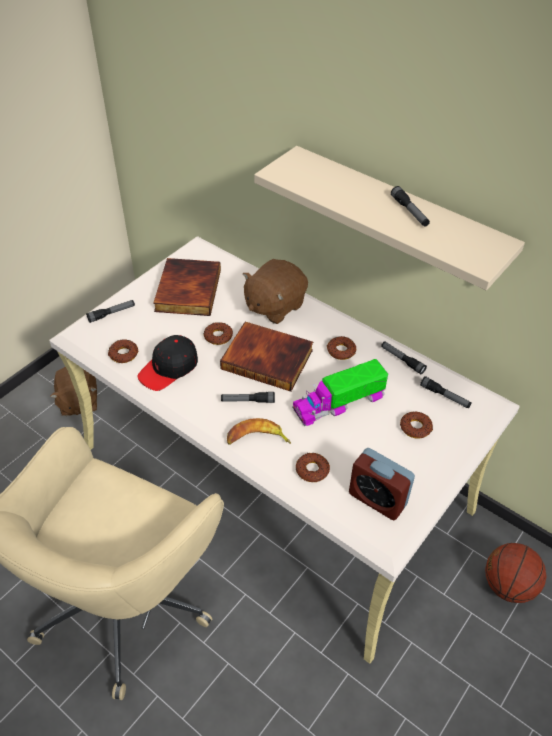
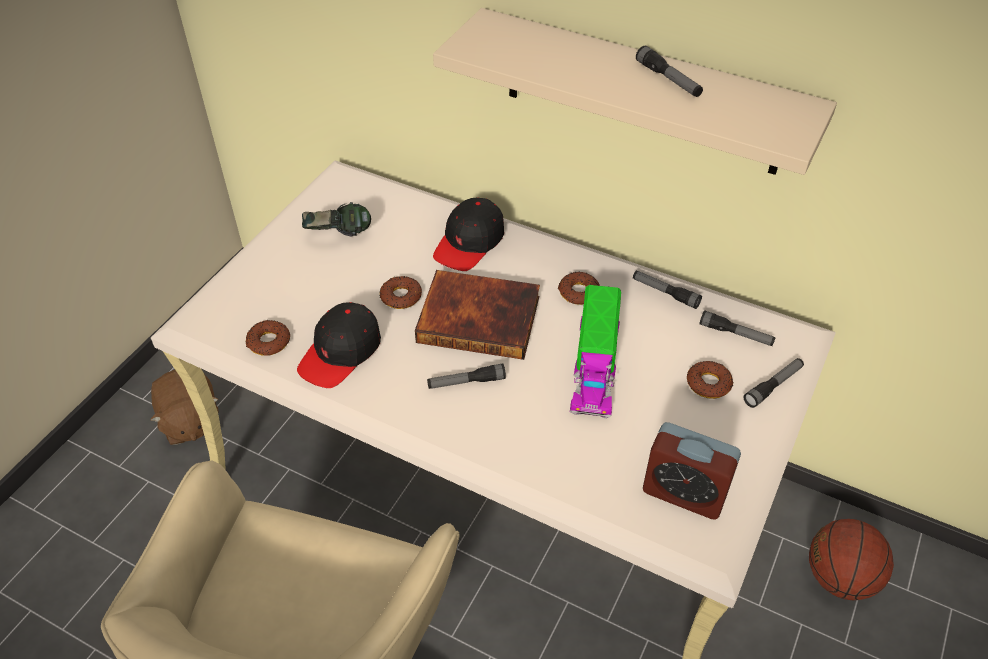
camera: 10 degrees left, 0 degrees up
(111, 313) = (237, 286): flashlight -> flashlight (773, 386)
(186, 290) = (339, 237): book -> headphones
(257, 439) = (493, 435): banana -> none
(274, 306) = (469, 243): brown plush toy -> black cap
(312, 470) = (583, 467): donut -> none
(339, 403) = (595, 366): toy truck -> toy truck turned 45 degrees counterclockwise

